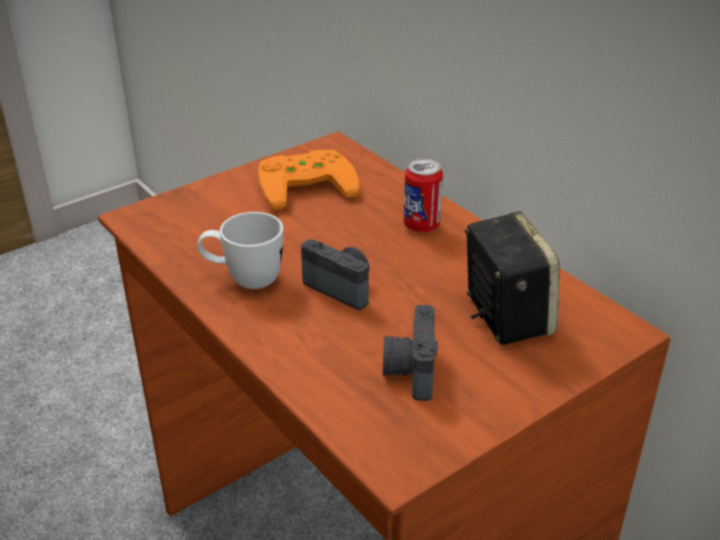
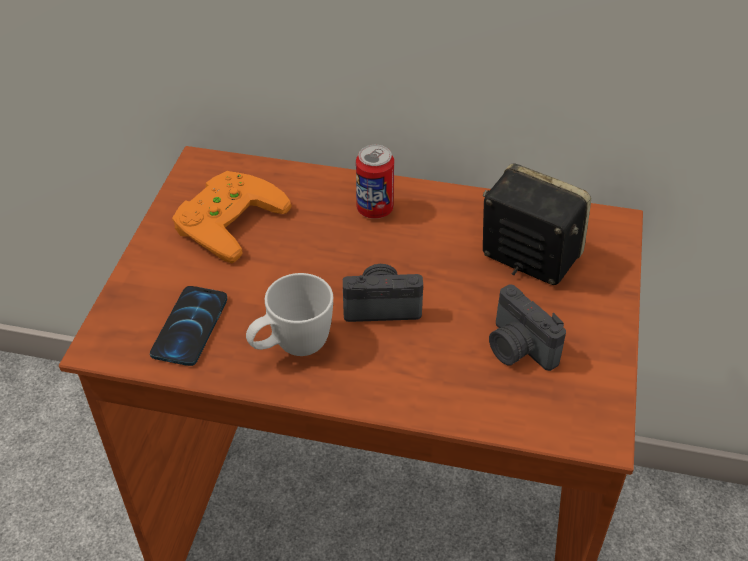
camera: 40 degrees left, 10 degrees up
(198, 233) = (190, 326): none -> phone

